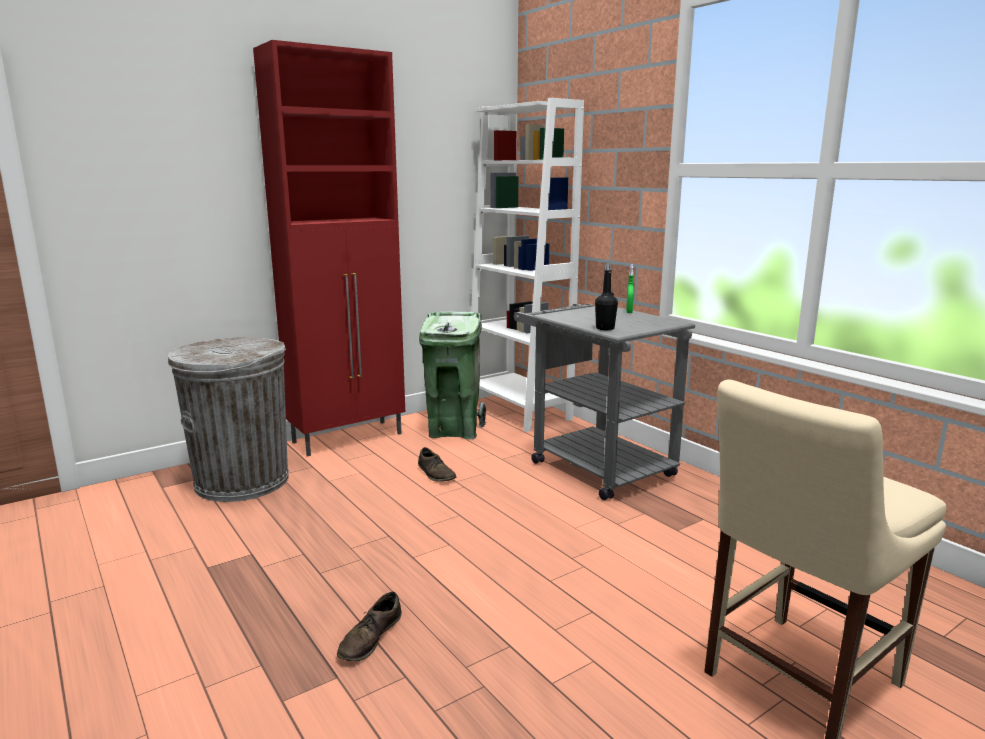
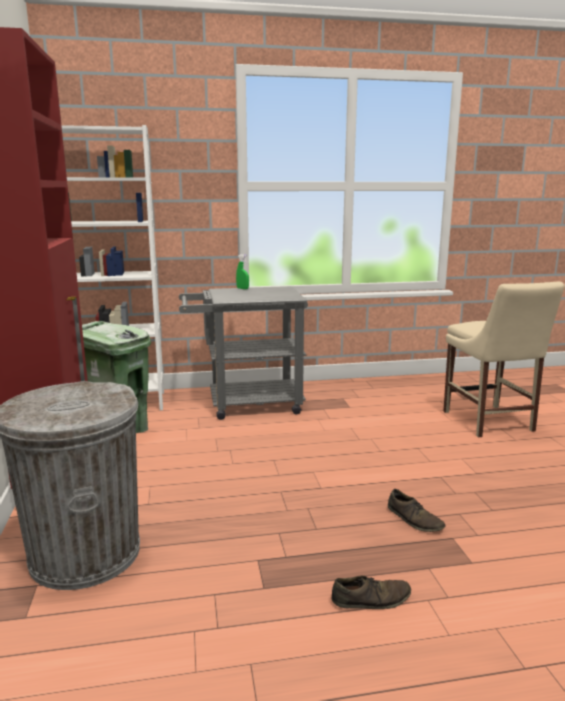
camera: 65 degrees left, 0 degrees up
(436, 473) = (194, 455): brown shoe -> brown shoe (371, 599)
(605, 328) = (280, 297): black bottle -> none

